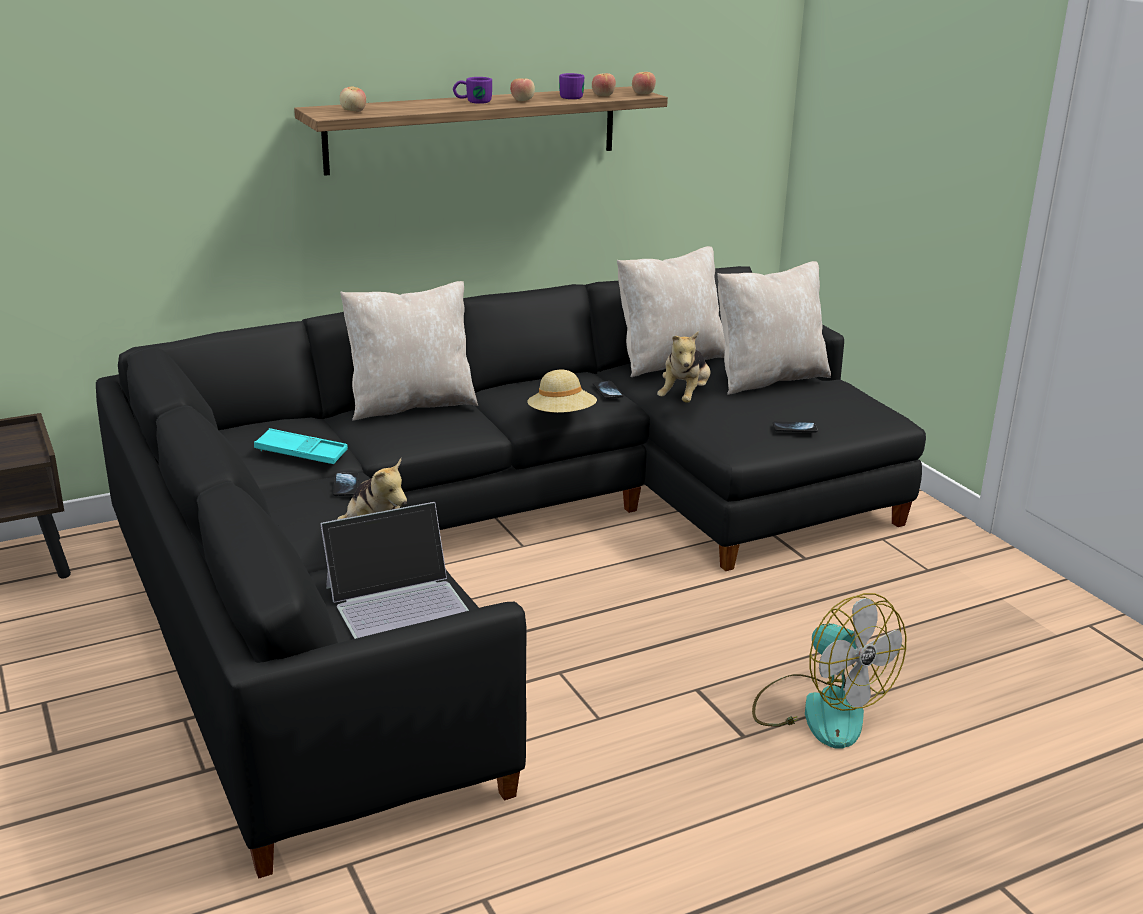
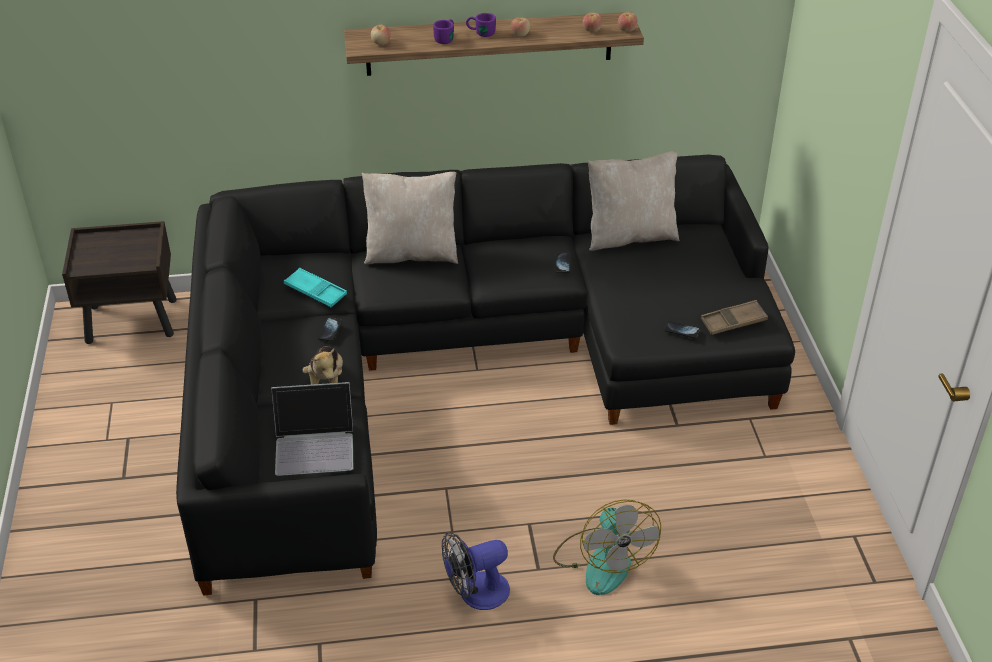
camera: 20 degrees right, 15 degrees up
(562, 417) = (512, 286): beige hat -> none
(572, 96) = (565, 30): purple mug -> purple mug (446, 38)
(679, 783) = (476, 594): none -> fan
(684, 397) = (615, 282): plush toy -> none
(768, 379) = (695, 272): beige pillow -> none
(845, 414) = (733, 321): none -> brown tray

